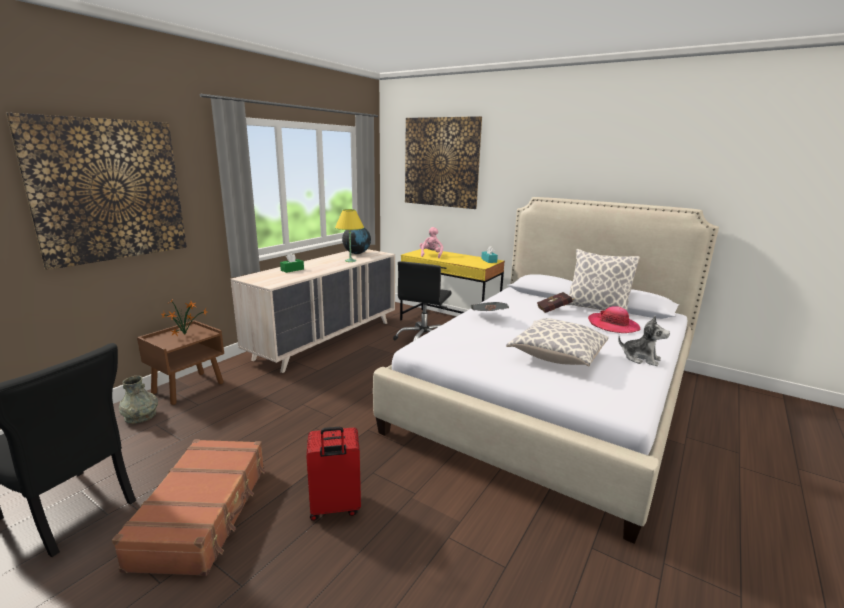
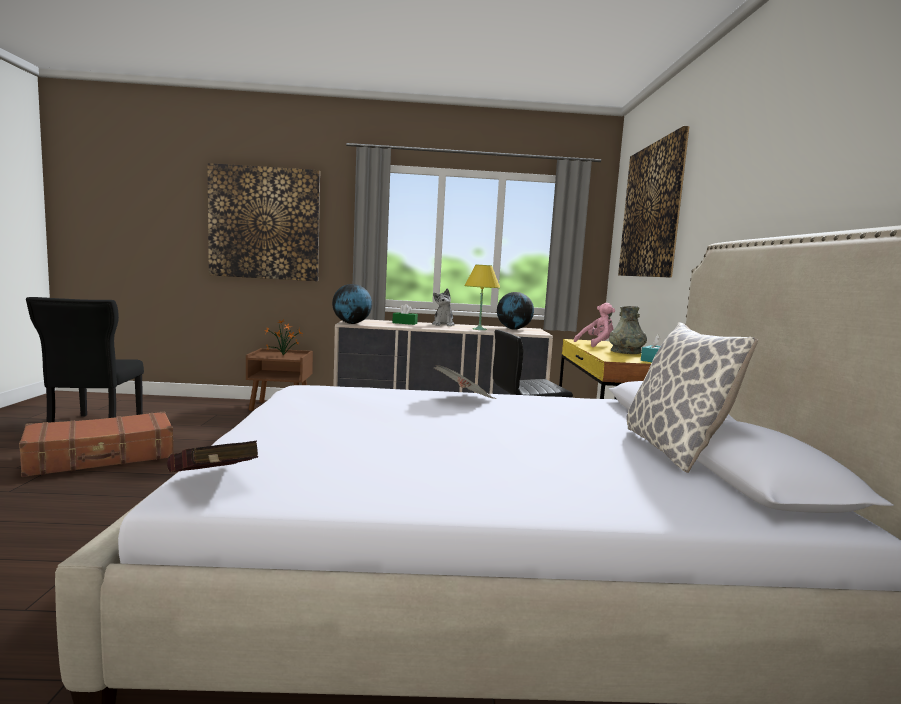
camera: 55 degrees right, 10 degrees down
(140, 416) = (225, 408): grey vase -> grey vase (626, 352)
(272, 283) = (351, 323): none -> globe
(335, 508) = (122, 497): red suitcase -> none
(555, 310) = (583, 426): red book -> red book (212, 483)
(556, 357) = (365, 439): pillow -> none
(613, 325) = (601, 466): hat -> none
(641, 358) = (450, 493): plush toy -> plush toy (443, 325)

